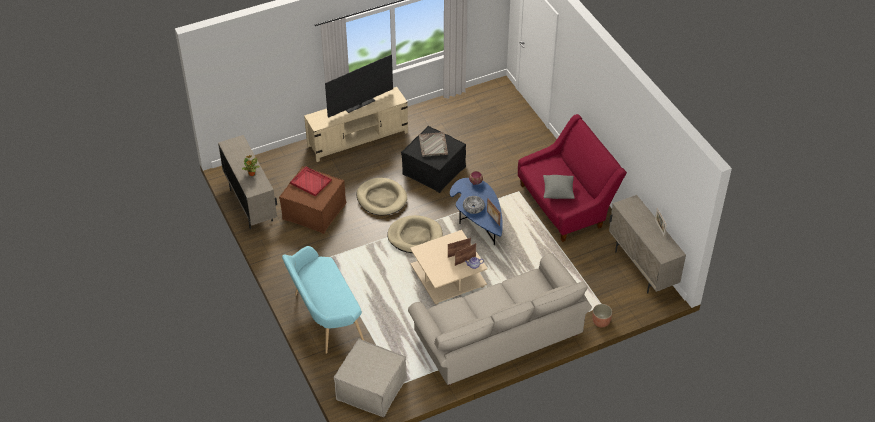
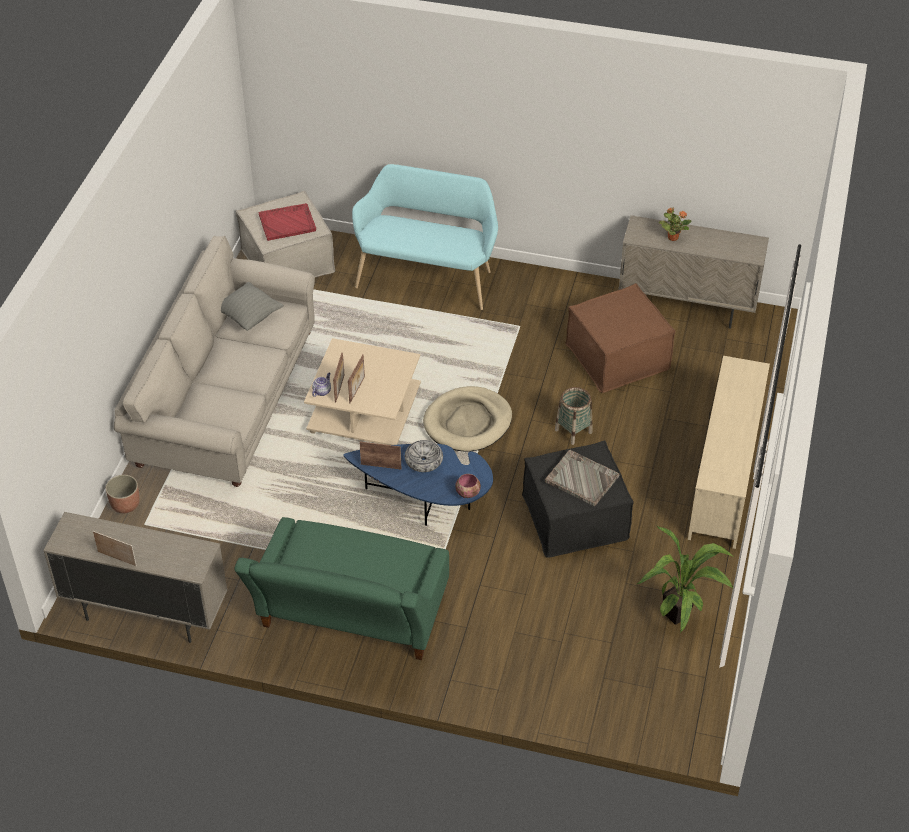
camera: 130 degrees right, 0 degrees up
(310, 182) = (633, 320): red tray -> red tray (288, 223)
(360, 105) = (736, 431): television -> none
(381, 198) = (573, 431): beige dog bed -> basket
(453, 115) = (679, 619): none -> potted plant
(558, 193) = (336, 547): grey pillow -> grey pillow (249, 316)
(566, 204) = (350, 620): red sofa -> green sofa

